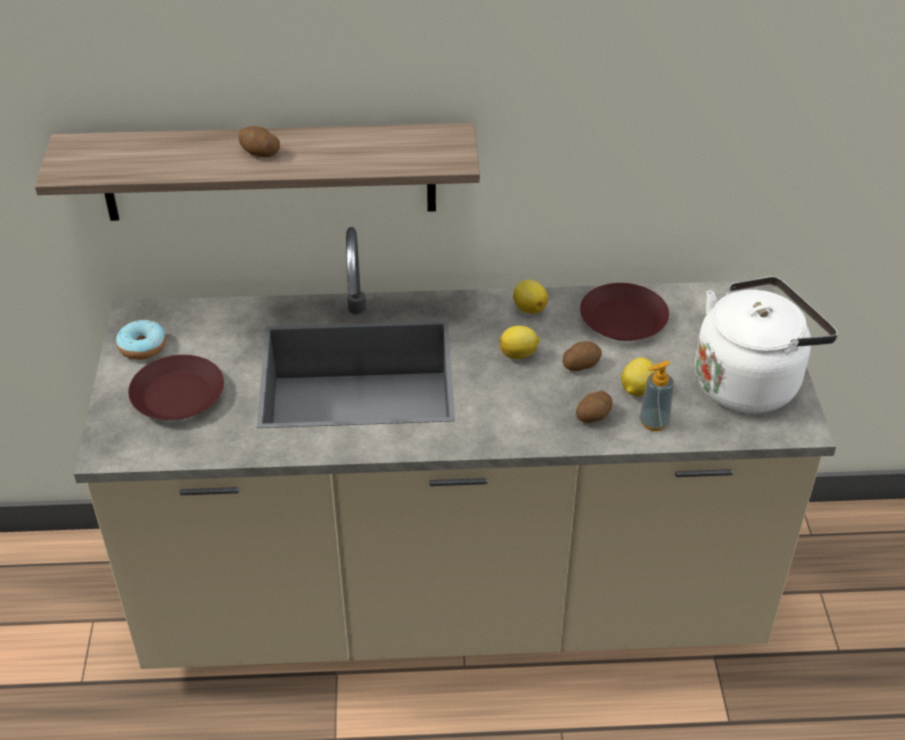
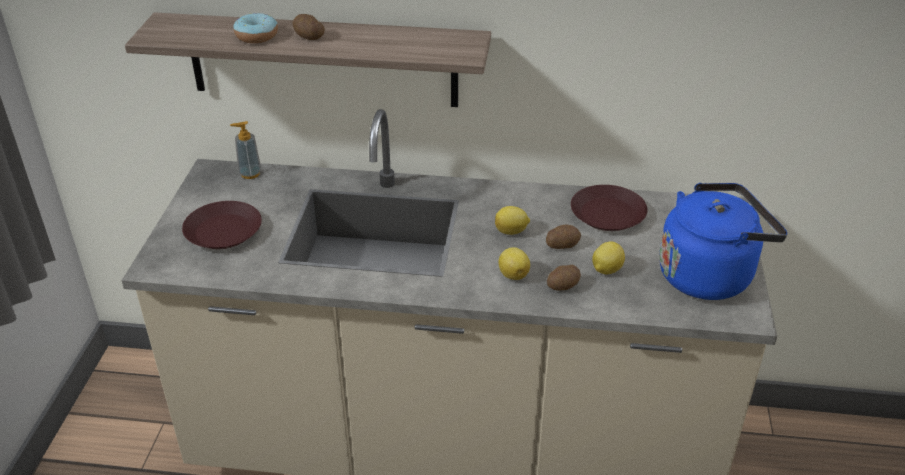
camera: 10 degrees right, 5 degrees down
(143, 347) = (208, 193): donut -> donut (257, 36)
(529, 308) = (529, 197): lemon -> lemon (513, 274)
(653, 422) = (615, 297): soap dispenser -> soap dispenser (250, 174)
(750, 381) = (709, 274): white kettle -> blue kettle

